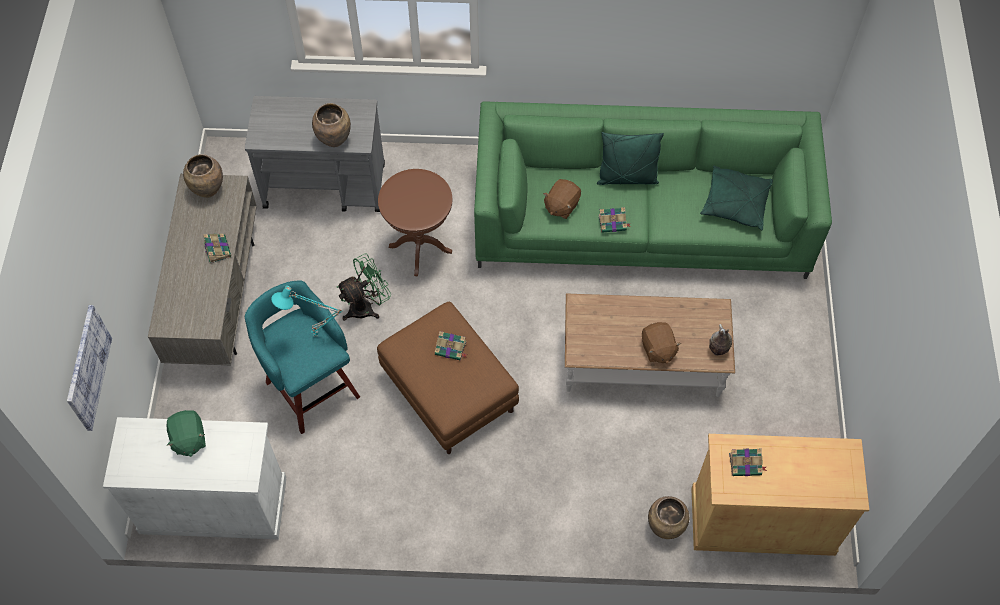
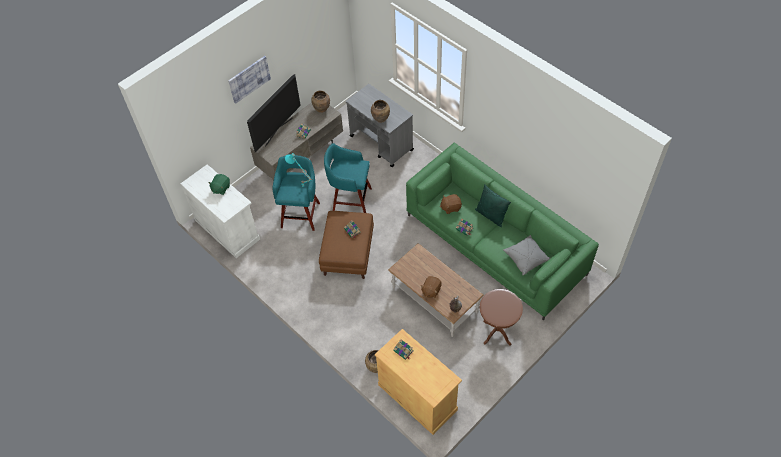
camera: 45 degrees right, 5 degrees down
(87, 368) = (200, 133): picture -> picture (249, 79)
(171, 276) = (278, 131): none -> television
(366, 306) = (350, 199): green fan -> turquoise stool
(420, 249) = (393, 192): brown side table -> brown side table (497, 332)
(735, 204) = (525, 258): green pillow -> grey pillow

